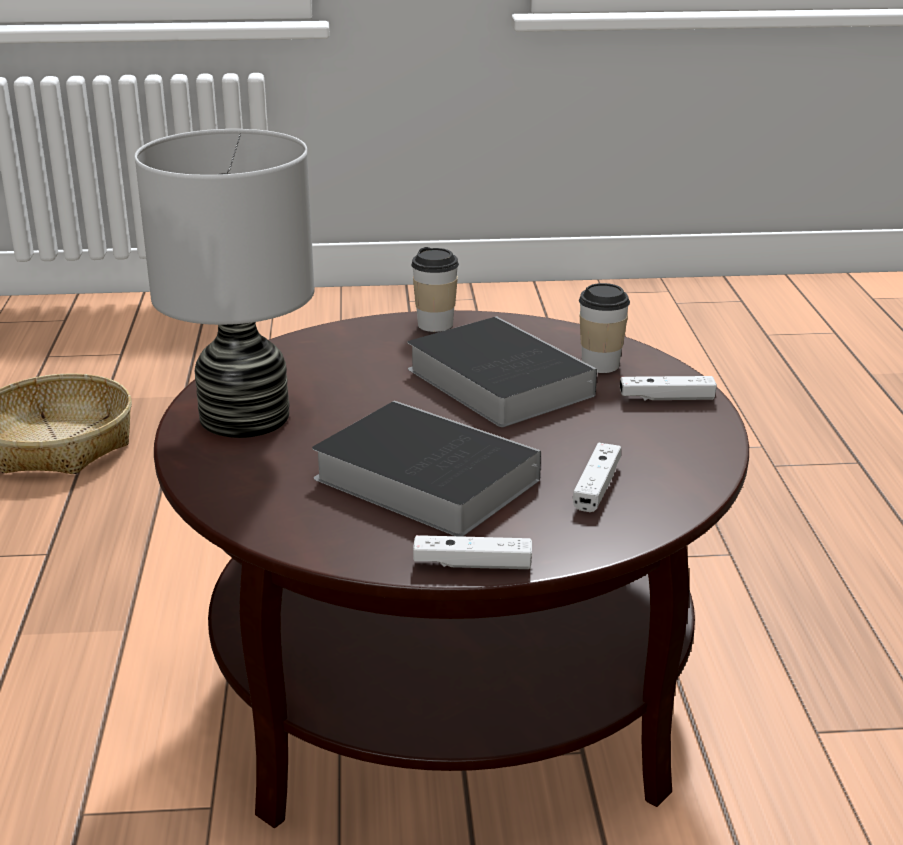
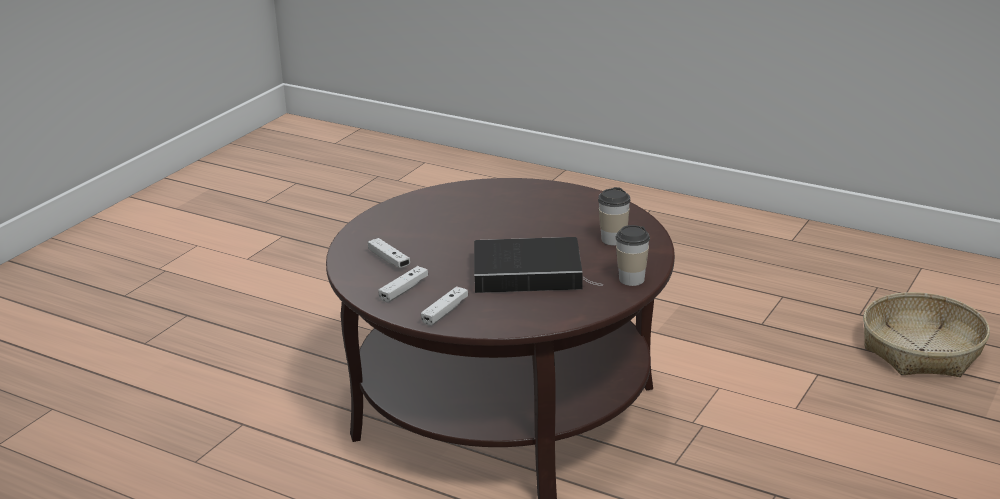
camera: 125 degrees right, 0 degrees up
(244, 418) = (566, 203): grey table lamp -> none
(419, 478) = (454, 225): book -> none
(472, 564) = (373, 217): white game controller -> white game controller (404, 290)
(600, 365) = (511, 309): cup -> cup (613, 240)

